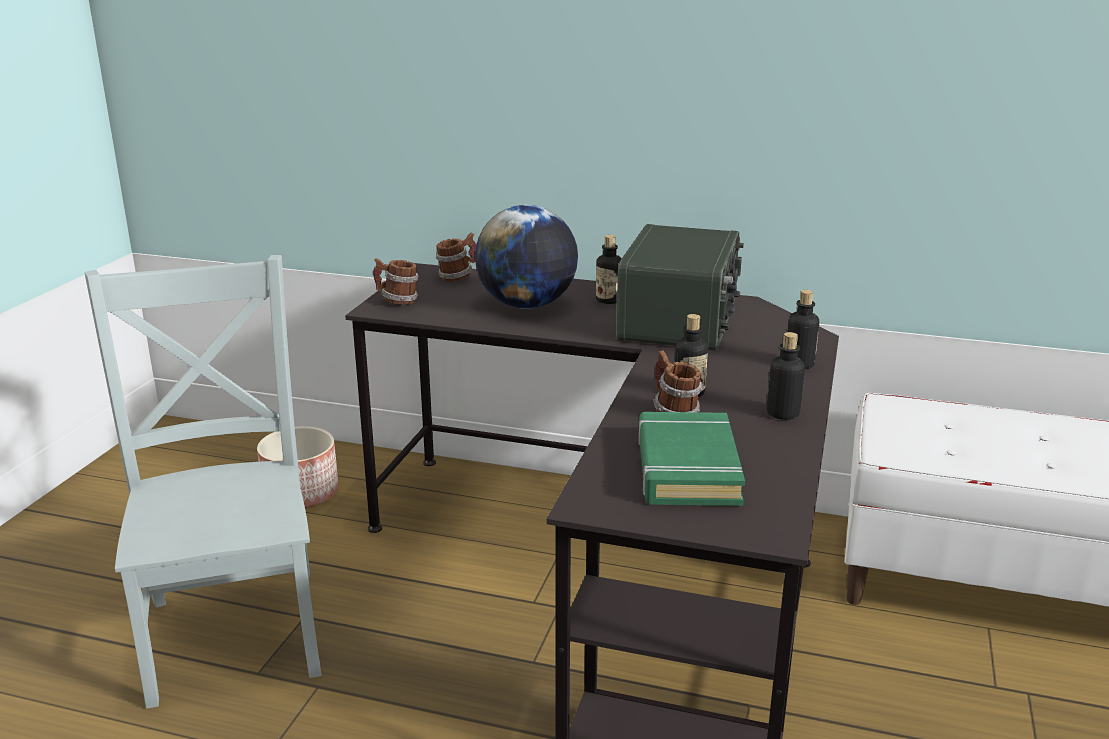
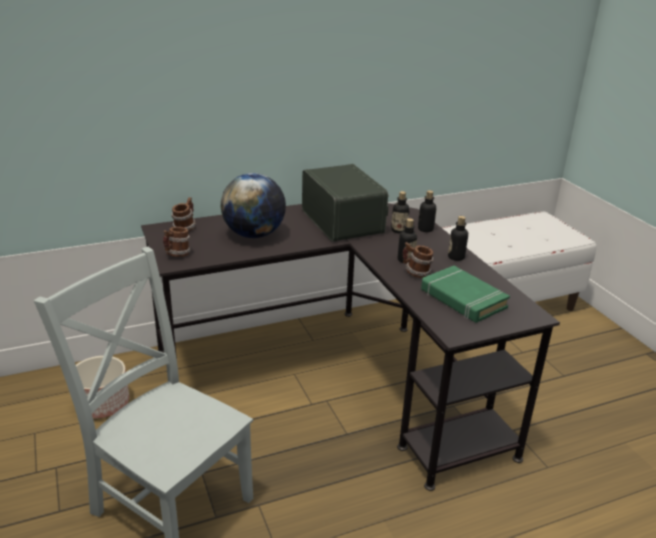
camera: 40 degrees left, 5 degrees up
(608, 300) = (290, 219): bottle -> bottle (399, 230)

